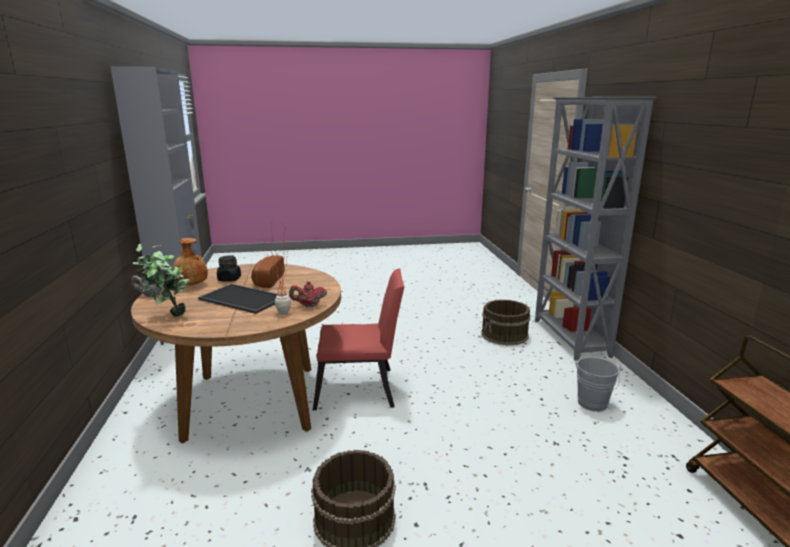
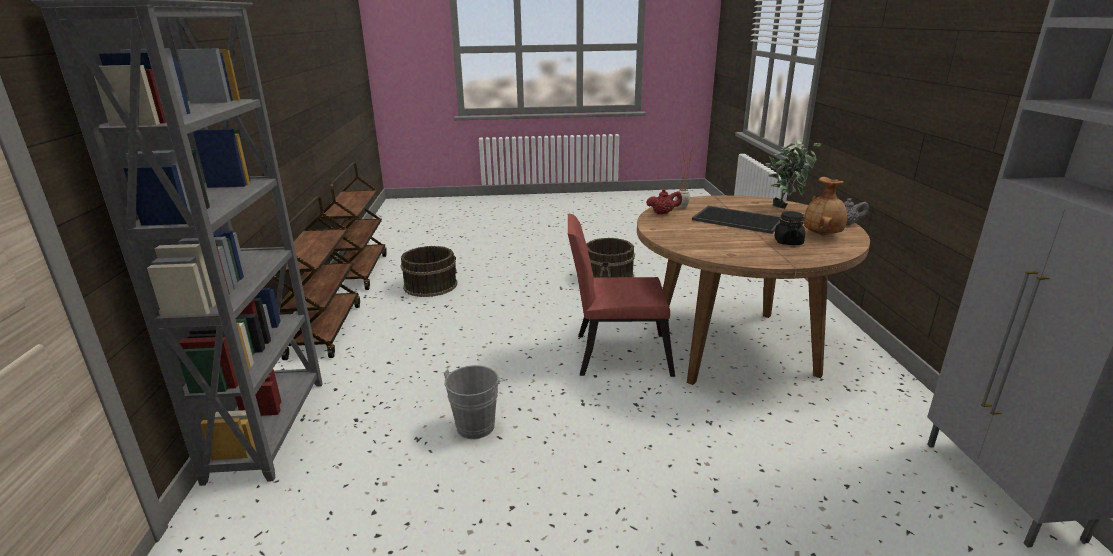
camera: 175 degrees left, 5 degrees up
(267, 280) = (736, 239): bread -> none
(505, 335) = (371, 440): brown bucket -> brown bucket (430, 285)
(592, 405) = (376, 331): grey bucket -> grey bucket (477, 424)
(645, 405) = (324, 330): none -> brown cart

